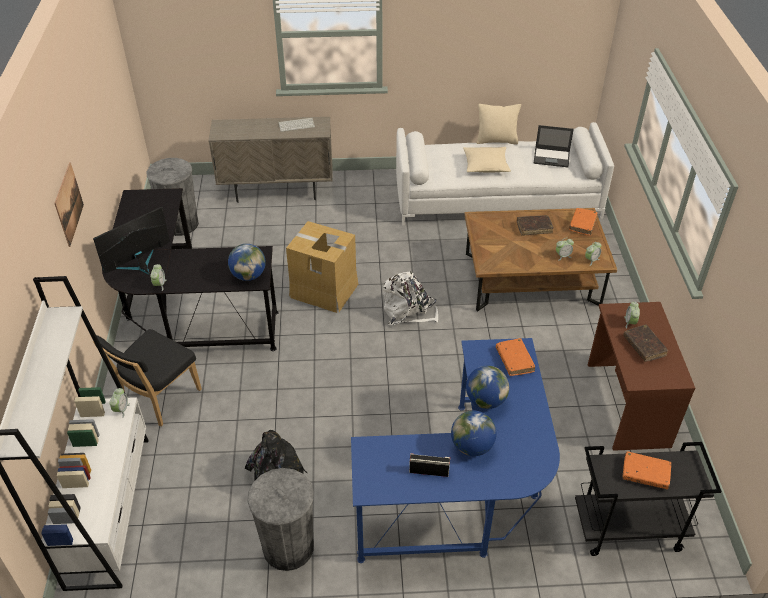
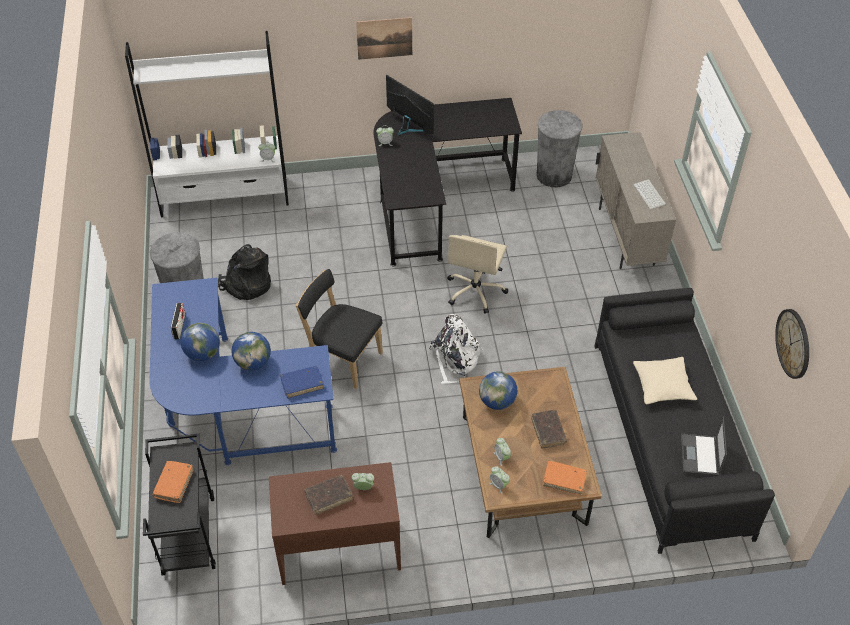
camera: 85 degrees right, 5 degrees up
(158, 399) = (330, 203): black chair -> black chair (343, 359)
(248, 275) = (402, 193): globe -> globe (497, 401)
(324, 290) = (475, 291): cardboard box -> beige office chair
(496, 140) = (724, 398): beige pillow -> none
(497, 198) = (669, 437): white sofa -> black sofa
(514, 360) = (302, 384): orange book -> blue book
(531, 42) = (793, 343): none -> wall clock

